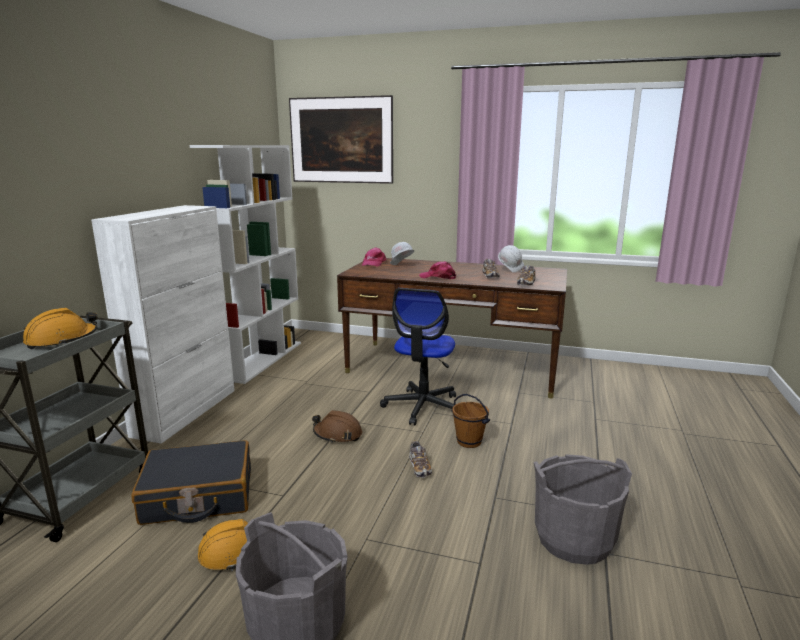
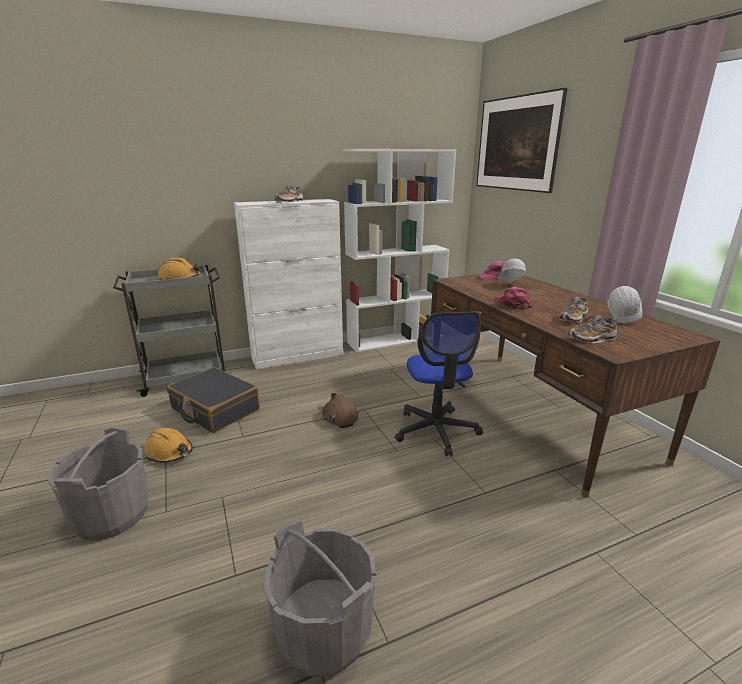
camera: 50 degrees right, 5 degrees up
(419, 467) = (340, 475): shoe -> shoe (289, 201)
(423, 407) = (436, 430): office chair -> office chair turned 75 degrees counterclockwise
(469, 441) = (414, 482): brown bucket -> none

